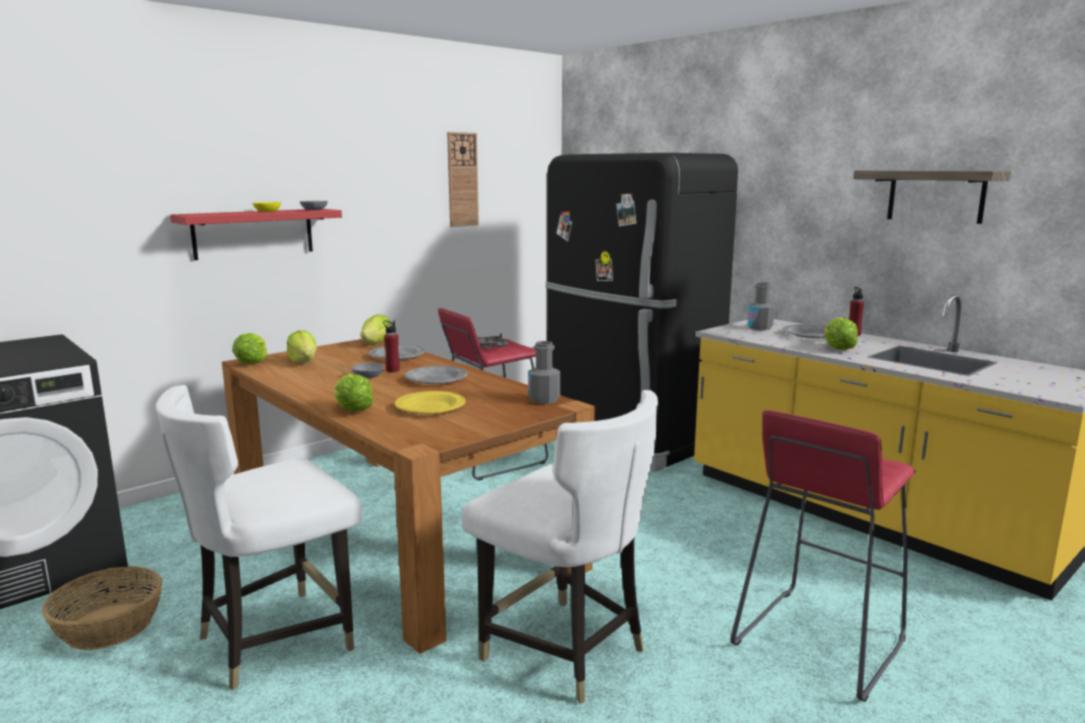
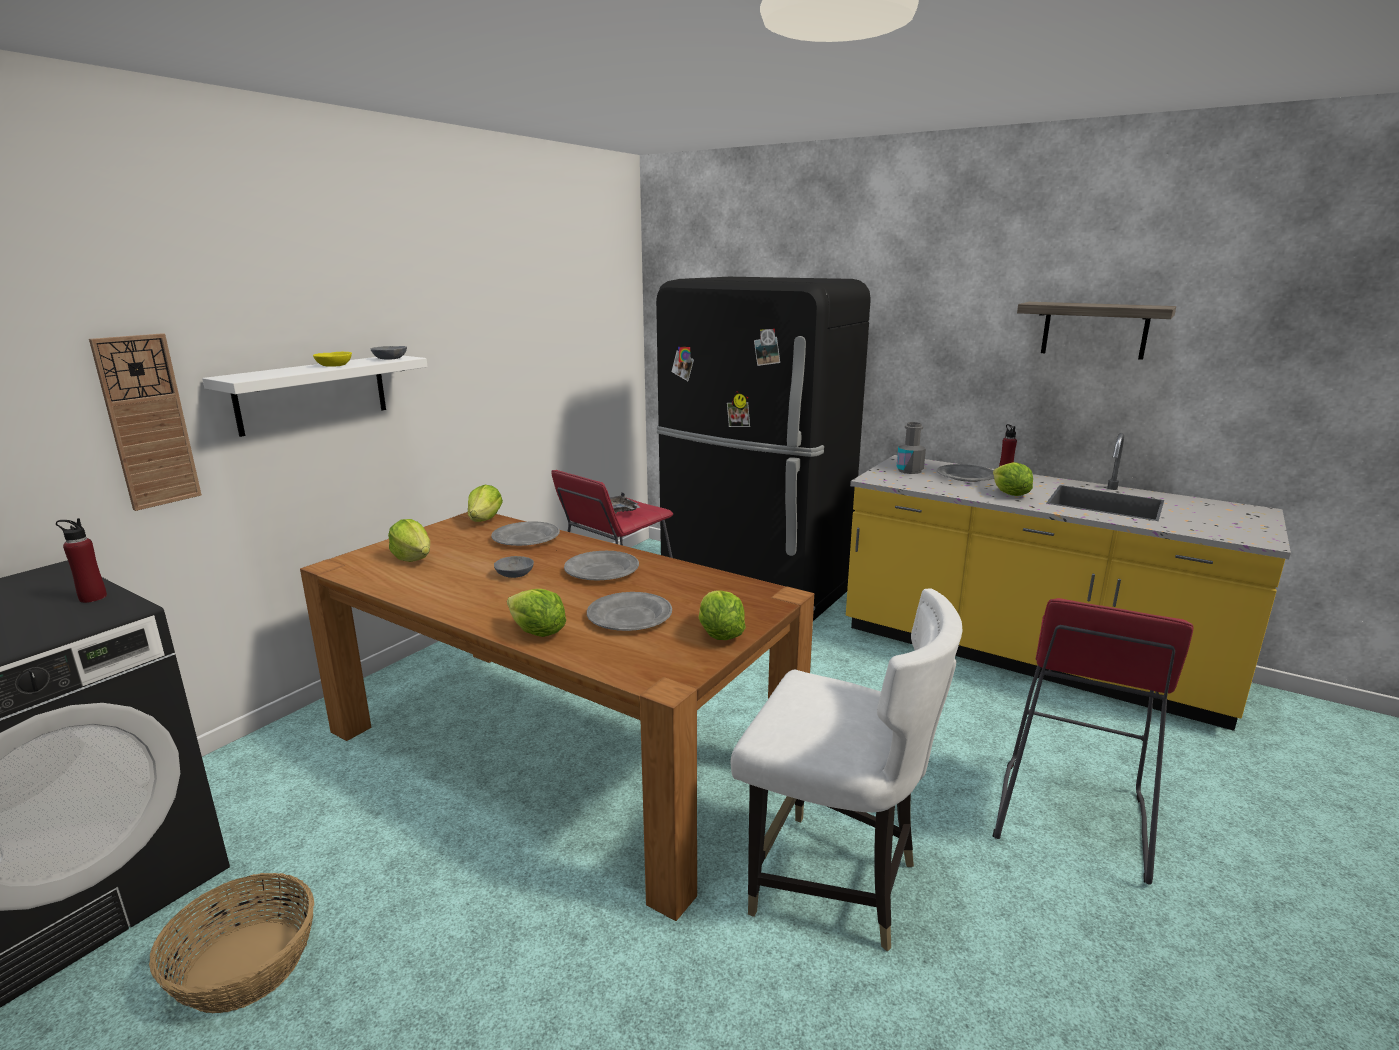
camera: 15 degrees left, 5 degrees up
(252, 362) = (344, 566): lettuce -> lettuce (719, 635)
(253, 233) = (313, 393): red shelf -> white shelf
(275, 639) = (487, 937): white chair -> none
(392, 370) = (538, 561): red bottle -> red bottle (93, 598)
(430, 407) = (630, 617): yellow plate -> grey plate
(462, 179) = (545, 308): wall clock -> wall clock (147, 422)
(544, 399) = (751, 589): grey bottle -> none

